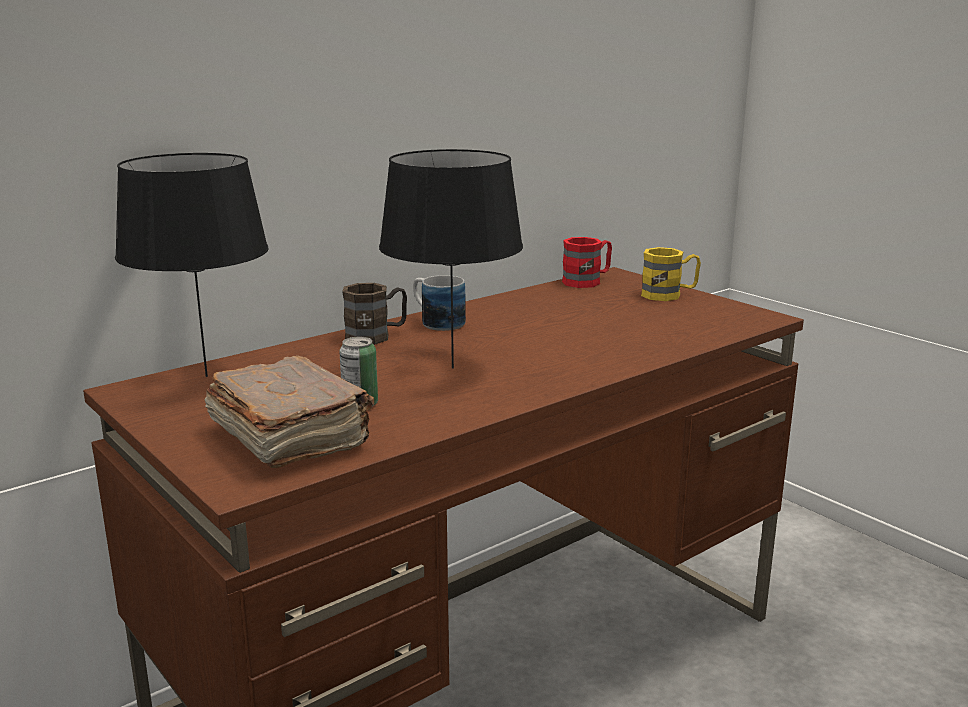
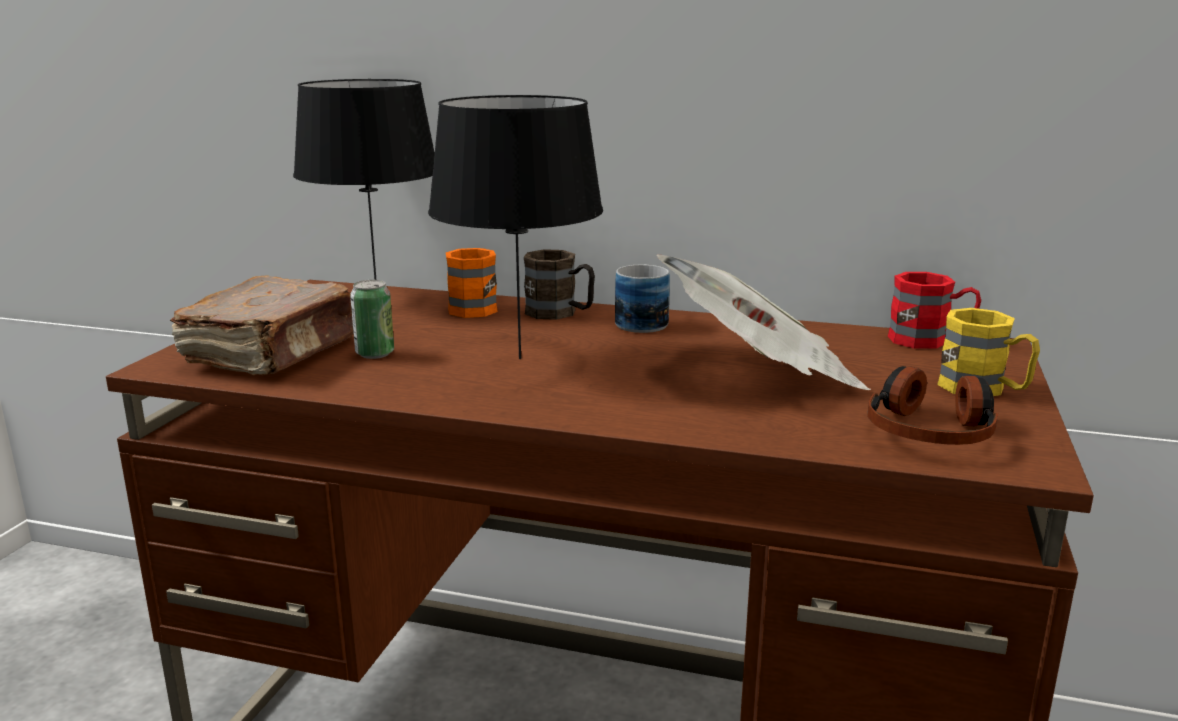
camera: 55 degrees right, 0 degrees up
(308, 353) = (476, 306): none -> orange mug
(581, 324) = (761, 374): none -> newspaper
(705, 319) = (930, 430): none -> headphones

